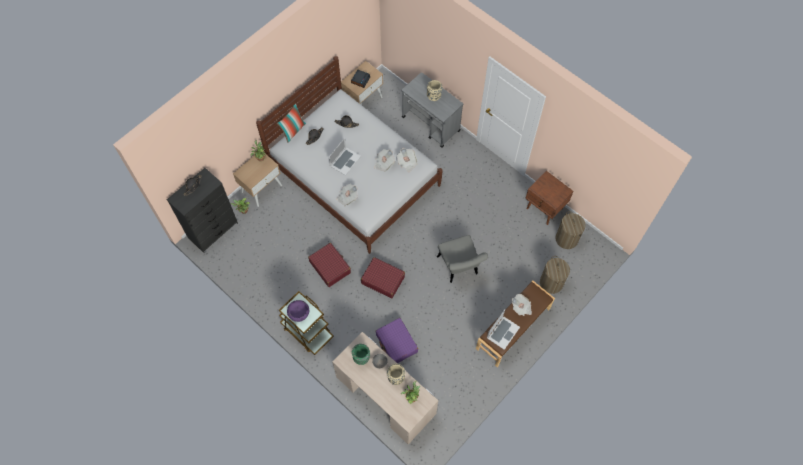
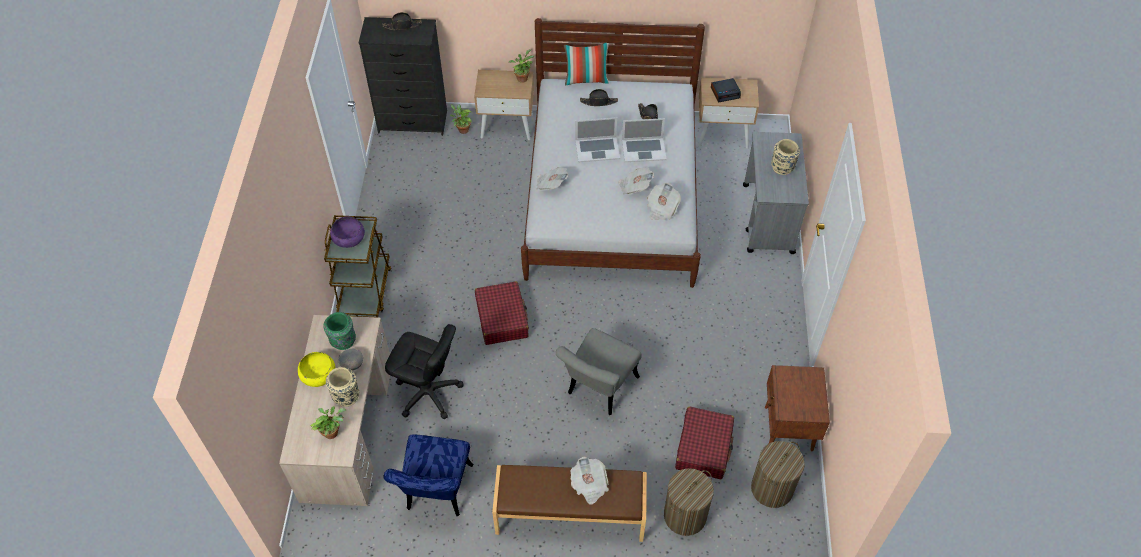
camera: 50 degrees right, 10 degrees down
(330, 267) = (469, 255): red suitcase -> red suitcase (704, 447)
(371, 382) = (318, 374): none -> yellow bowl
(396, 343) = (428, 393): purple suitcase -> black office chair
(454, 378) = (436, 493): none -> blue chair
(503, 332) = (531, 487): laptop -> laptop (643, 149)

